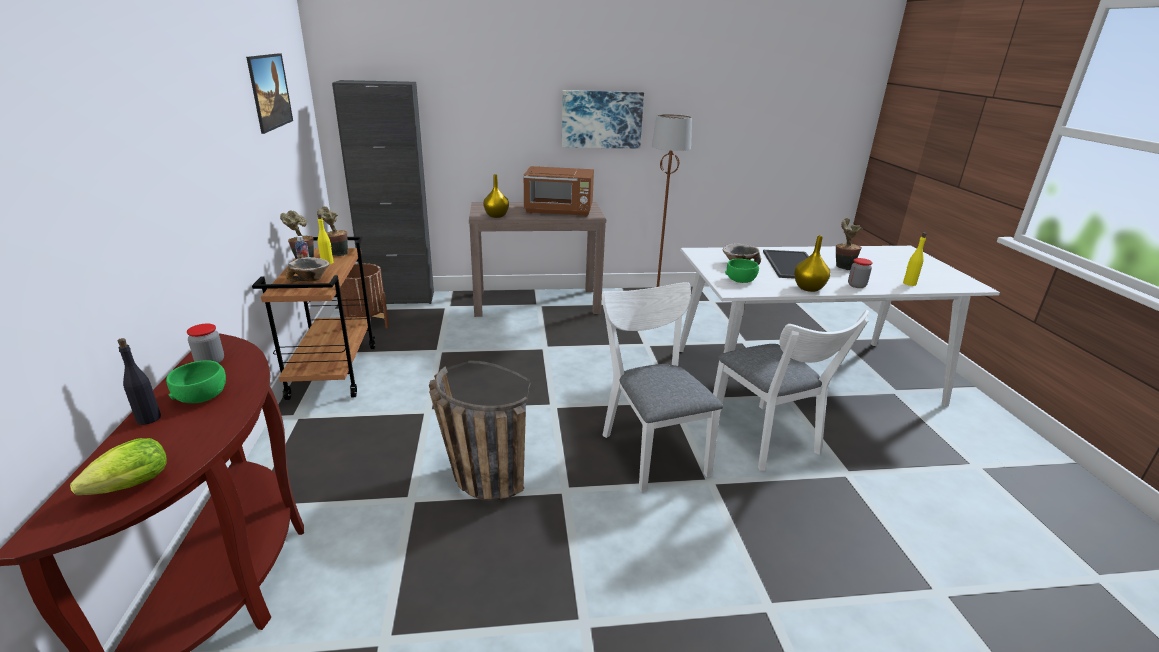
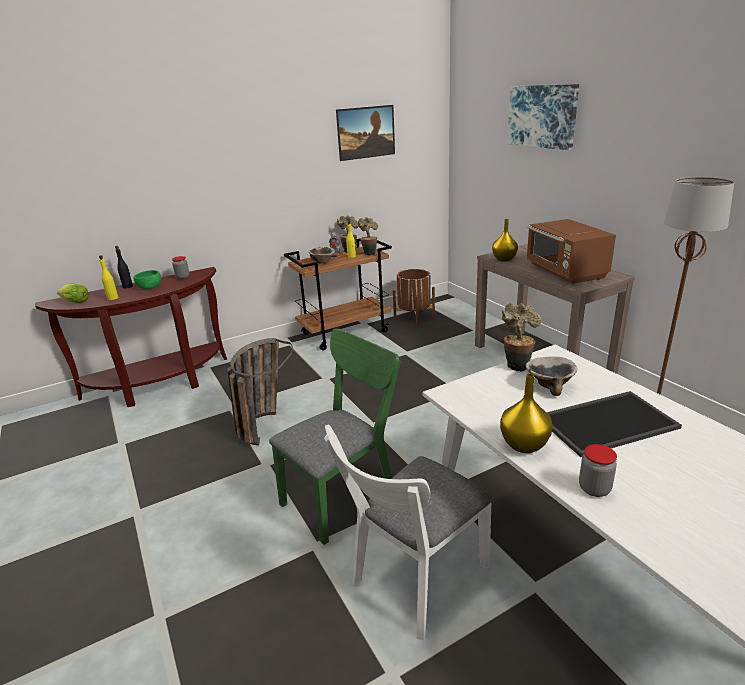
camera: 70 degrees right, 0 degrees up
(399, 298) = (464, 311): black cabinet -> none
(601, 119) = (657, 176): picture -> picture (542, 116)
(651, 448) = (344, 495): white chair -> green chair
(740, 279) = (492, 394): green bowl -> none
(842, 267) = (668, 469): potted plant -> potted plant (517, 365)
(909, 283) = (694, 554): yellow bottle -> yellow bottle (113, 298)

